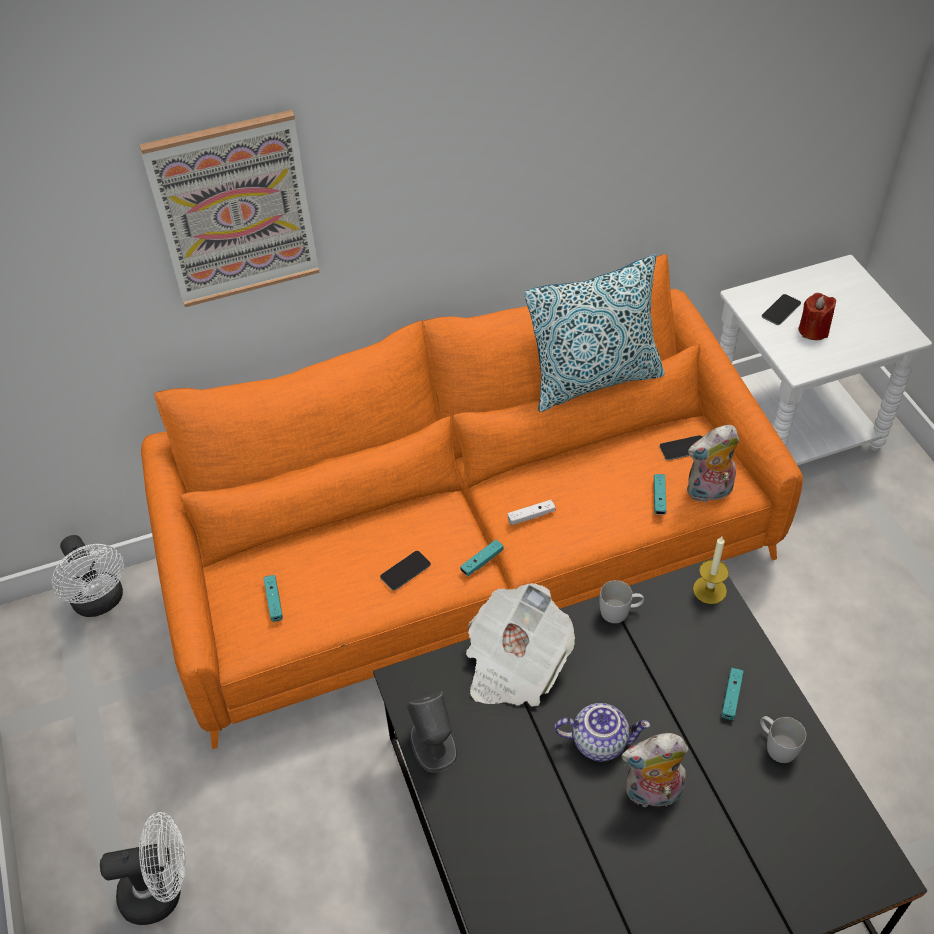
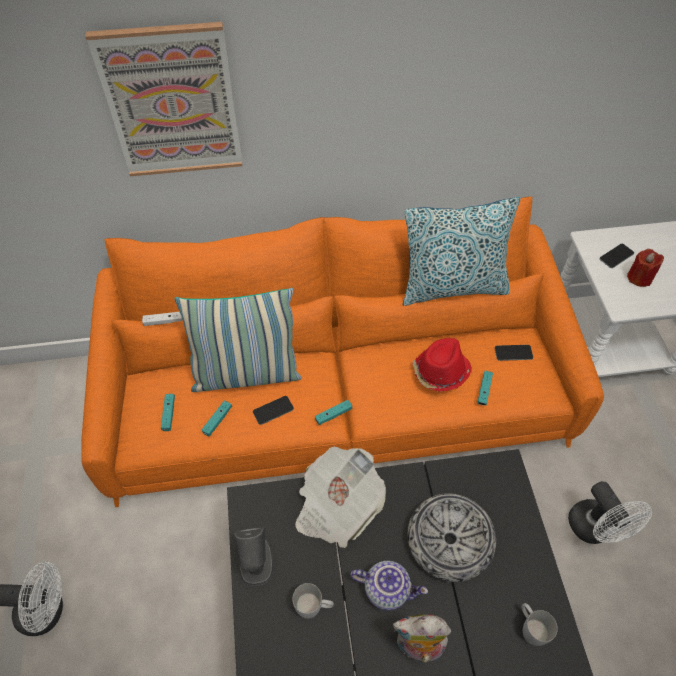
camera: 10 degrees right, 5 degrees up
(101, 602) = (70, 377): white fan -> white fan (595, 530)
(359, 535) = (246, 374): none -> pillow
(531, 516) = (380, 385): white game controller -> white game controller (163, 321)
(600, 487) = (440, 372): none -> red hat
(620, 611) = (430, 480): white mug -> white mug (313, 606)
(660, 673) = (449, 541): none -> bowl
(709, 492) = (525, 393): plush toy -> none
(709, 590) = (507, 476): candle -> none
(731, 697) = (503, 574): turquoise game controller -> turquoise game controller (217, 420)

